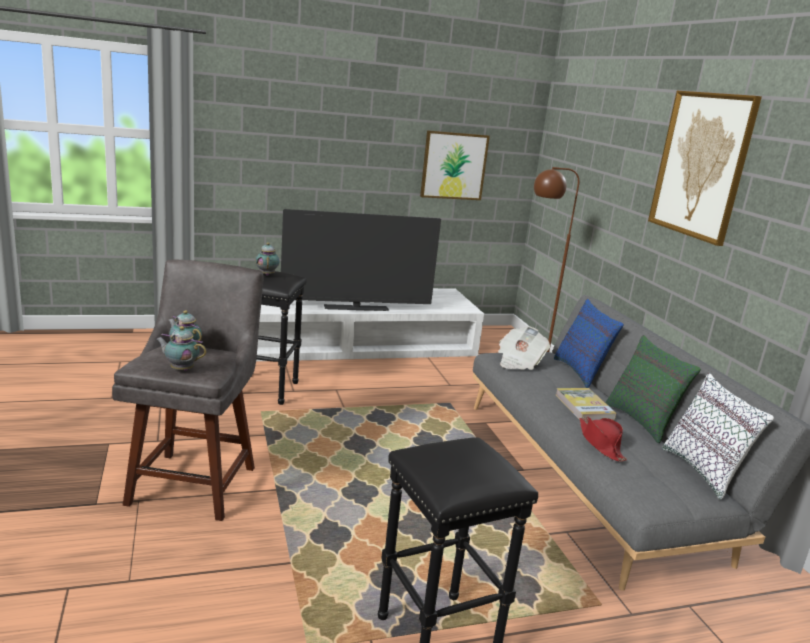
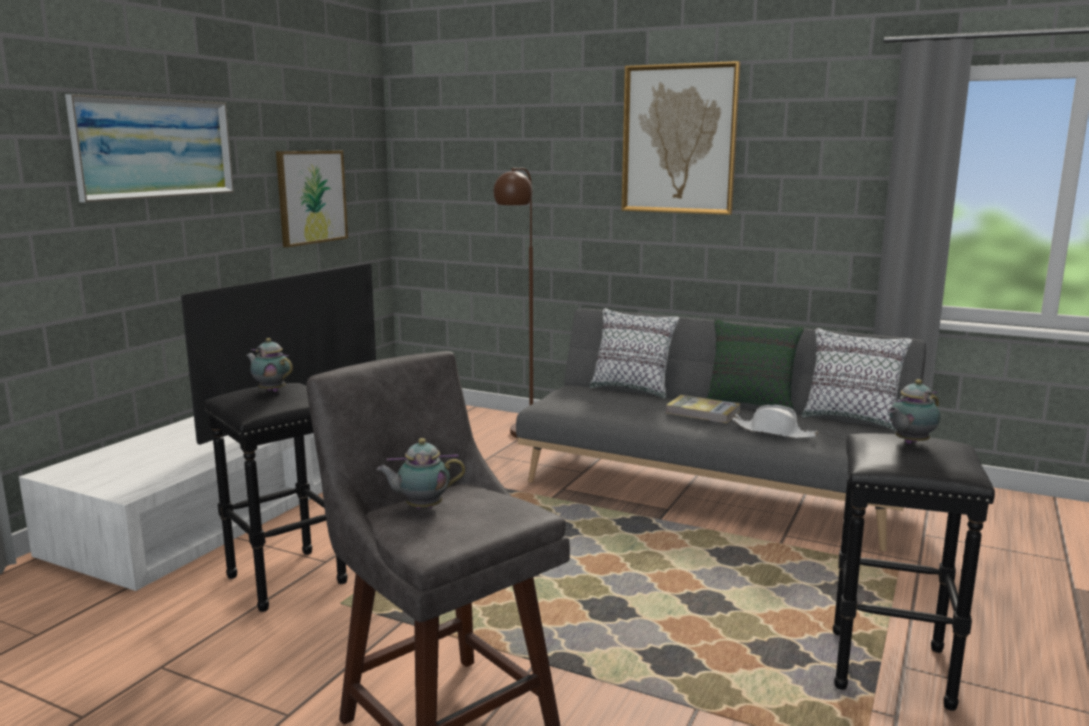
camera: 45 degrees left, 5 degrees down
(181, 369) = (484, 523): teapot -> teapot (909, 443)
(329, 119) = (155, 148): none -> picture
(519, 362) = (577, 401): newspaper -> none
(579, 373) = (632, 390): blue pillow -> white pillow
(601, 443) = (774, 431): red hat -> white hat

